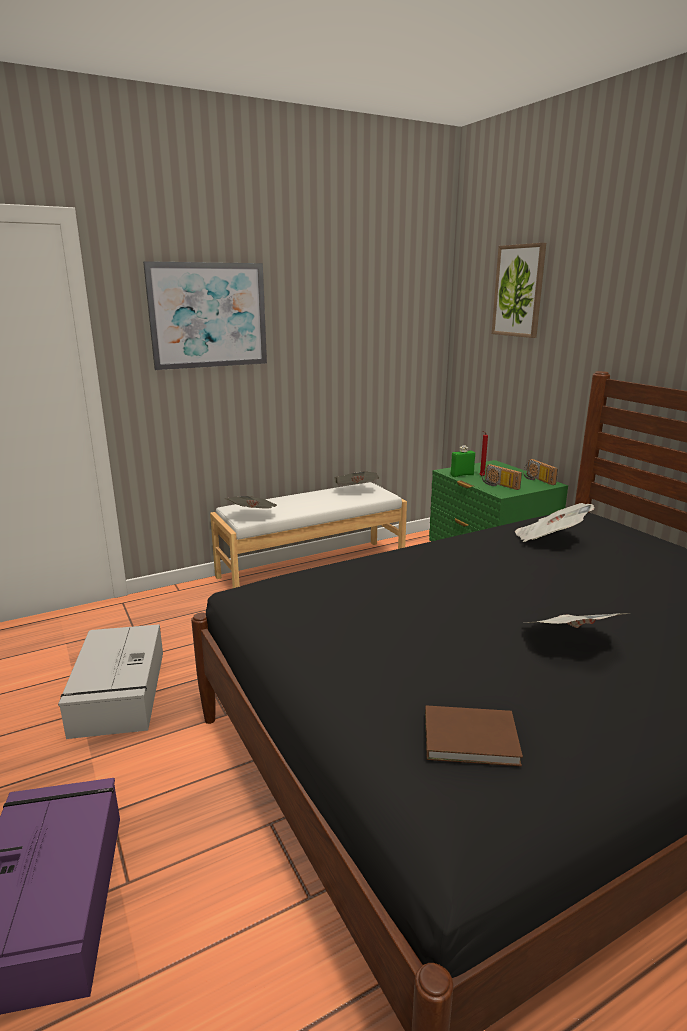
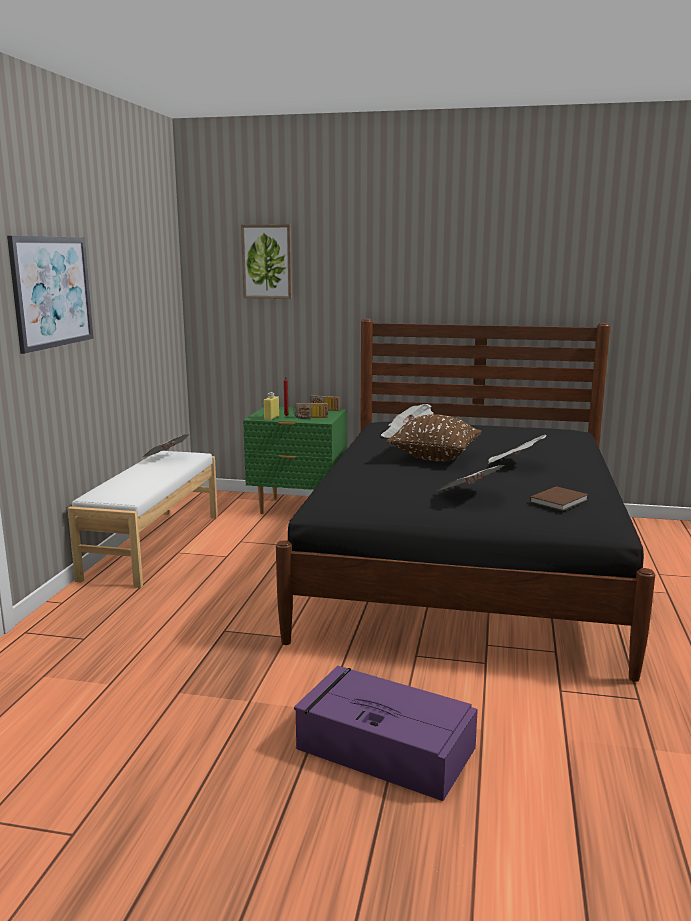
camera: 50 degrees left, 5 degrees down
(119, 693) = (181, 670): grey storage box -> none
(253, 516) = (130, 495): newspaper -> newspaper (468, 495)
(462, 475) = (271, 418): green bottle -> yellow bottle
(494, 583) = (434, 457): none -> brown pillow

